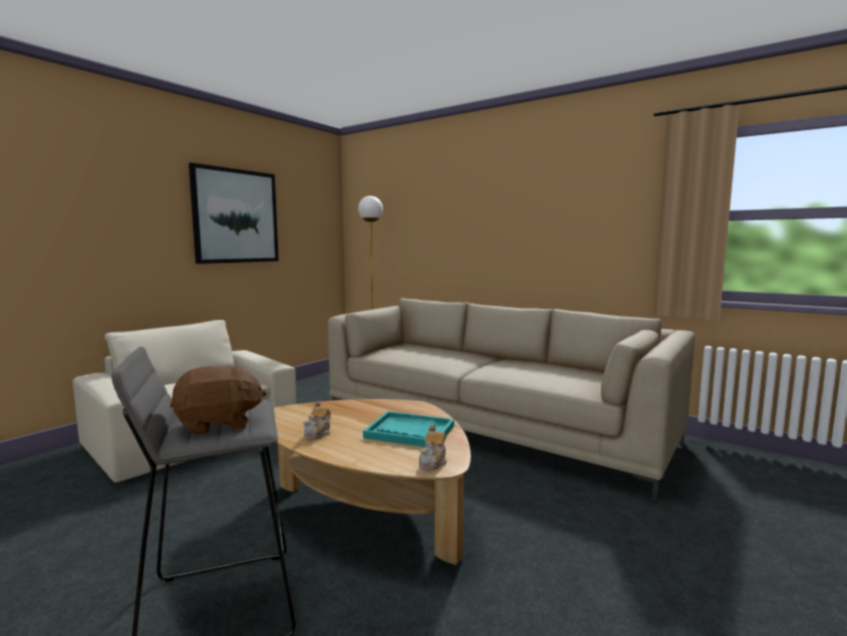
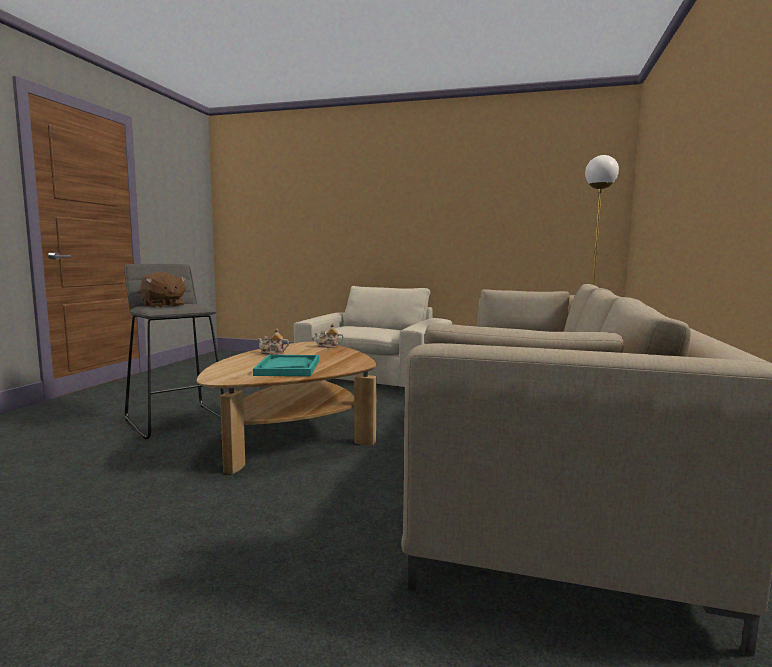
camera: 70 degrees right, 0 degrees up
(236, 216) = (478, 198): picture -> none
(433, 463) = (223, 377): teapot -> teapot (328, 346)

